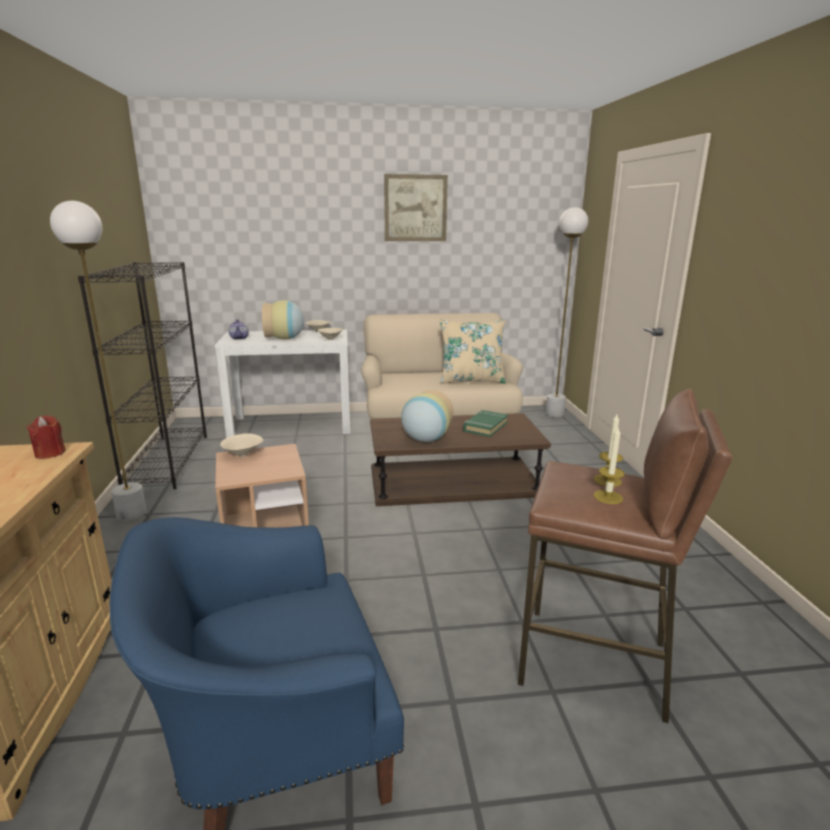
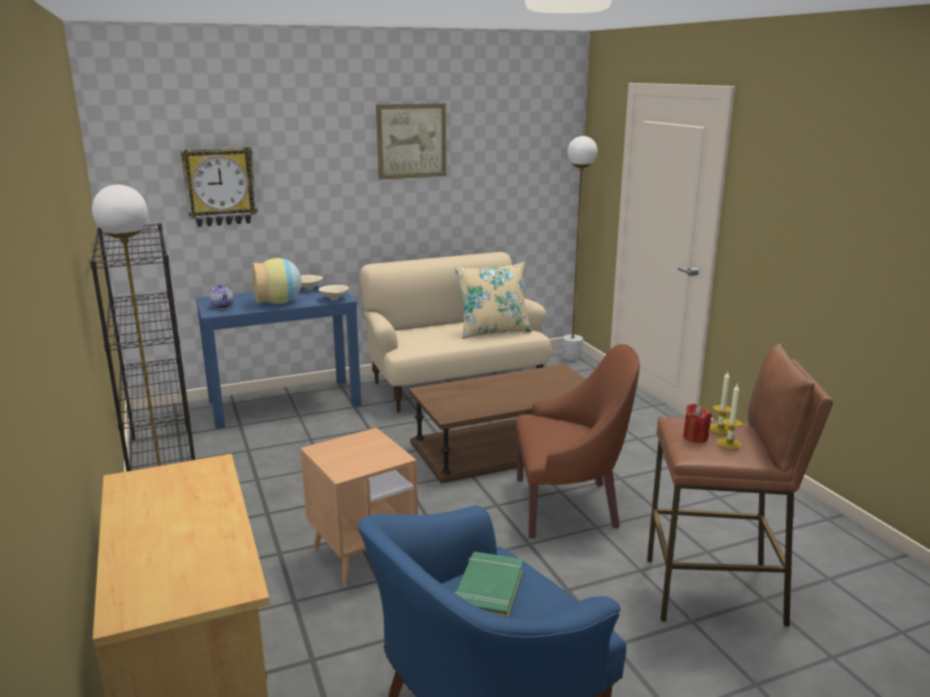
camera: 15 degrees left, 0 degrees up
(50, 453) = (204, 471): red candle -> red candle (695, 437)
(244, 455) = (333, 446): beige bowl -> none
(249, 240) = (220, 186): none -> wall clock
(292, 425) = (285, 403): white console table -> blue console table
(425, 439) = (484, 405): vase -> none
(482, 544) = (568, 505): none -> brown armchair
(485, 427) = (535, 384): green book -> green book (488, 593)

